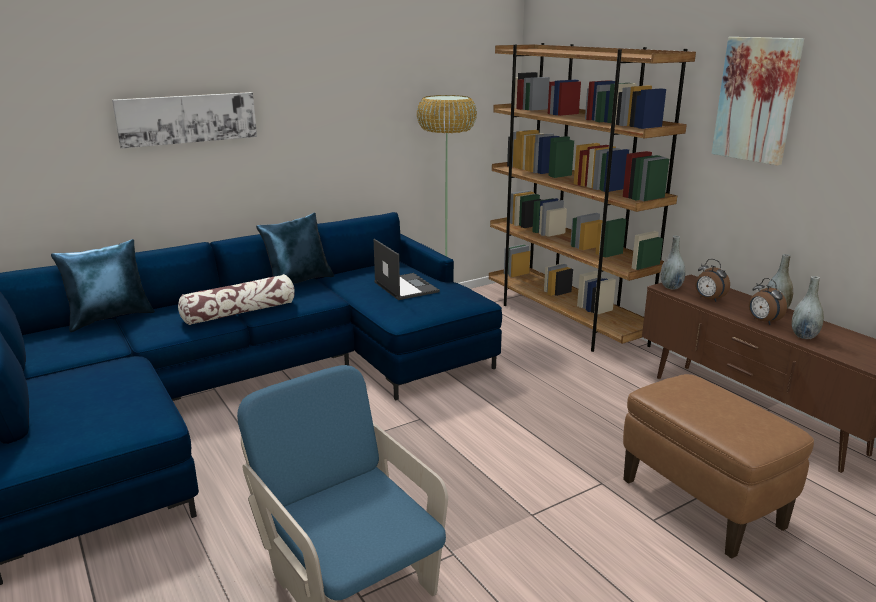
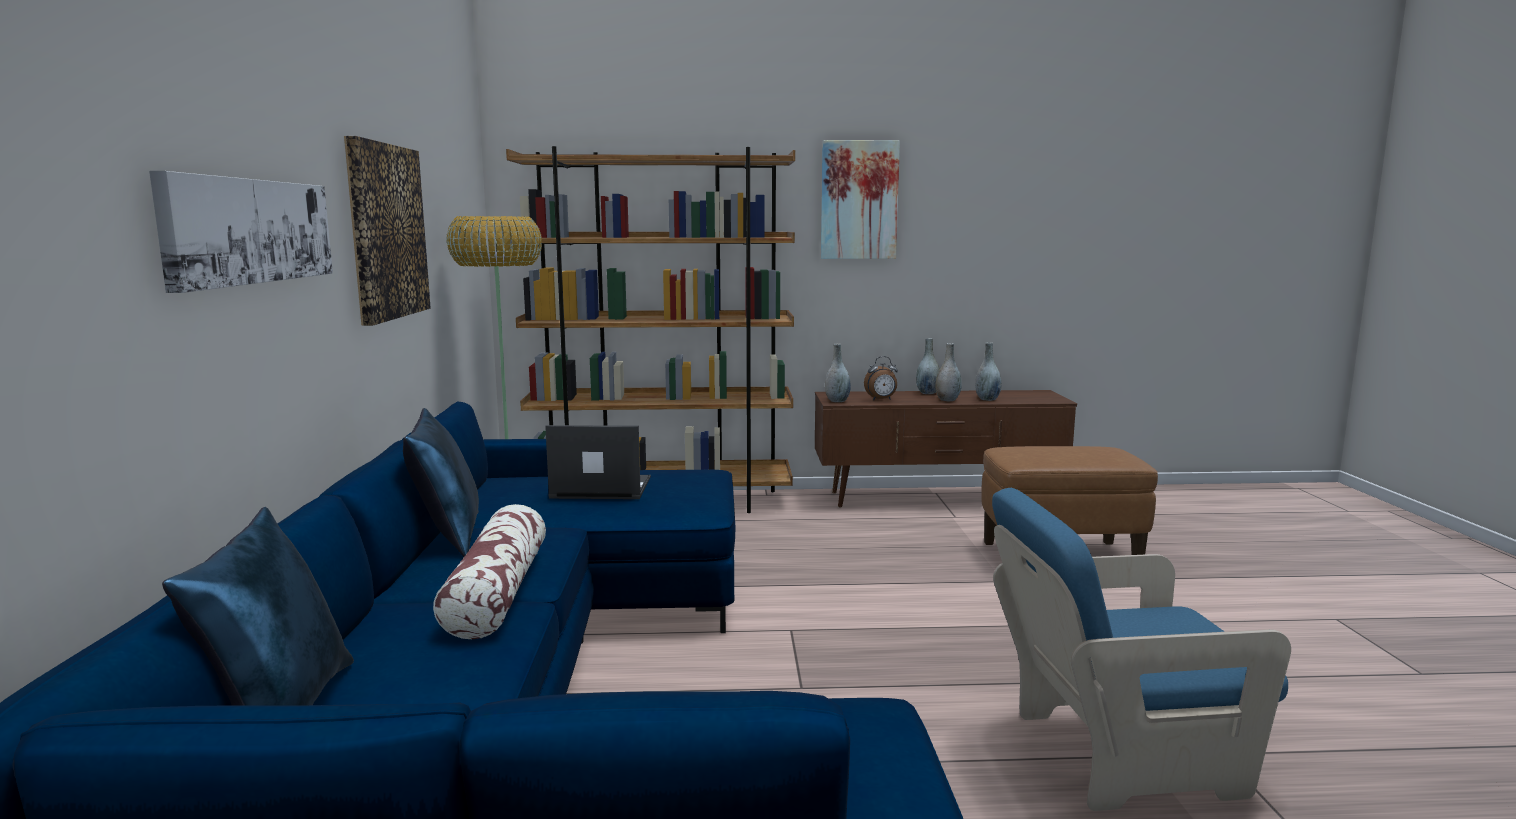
camera: 60 degrees left, 10 degrees down
(340, 109) = (386, 231): none -> picture
(762, 321) = (947, 400): alarm clock -> grey vase

